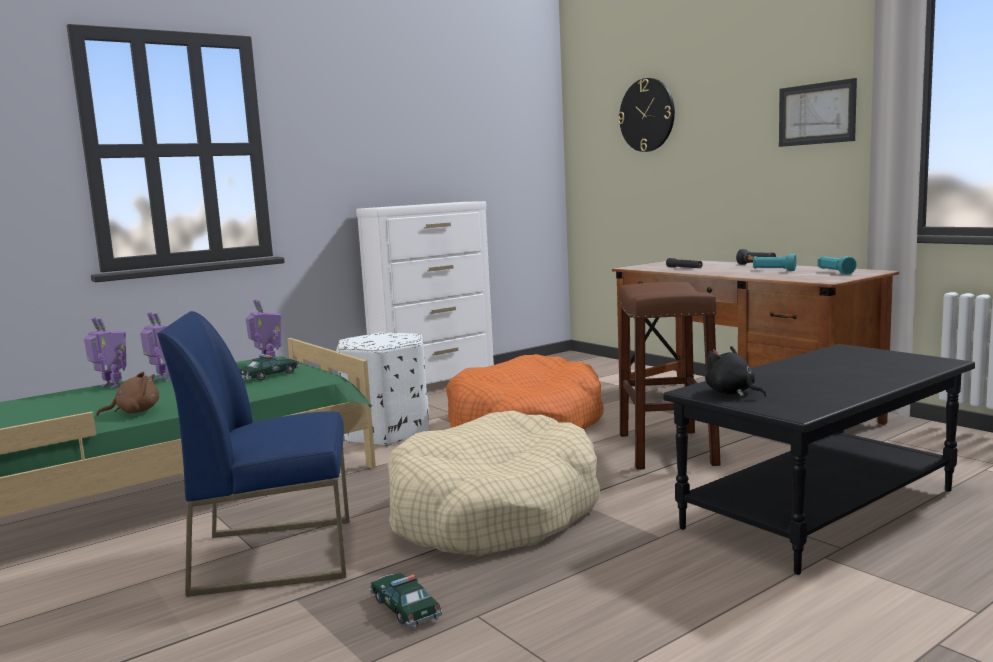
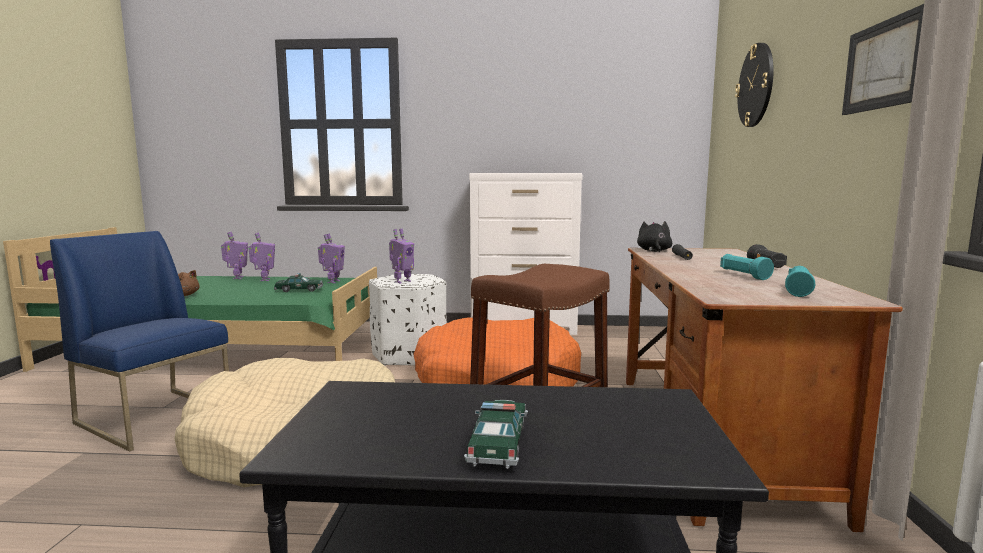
camera: 40 degrees right, 0 degrees up
(390, 341) = (402, 281): none -> toy robot
(405, 608) = (83, 492): toy car -> toy car (498, 443)
(732, 393) = (353, 405): black plush toy -> black plush toy (653, 251)

